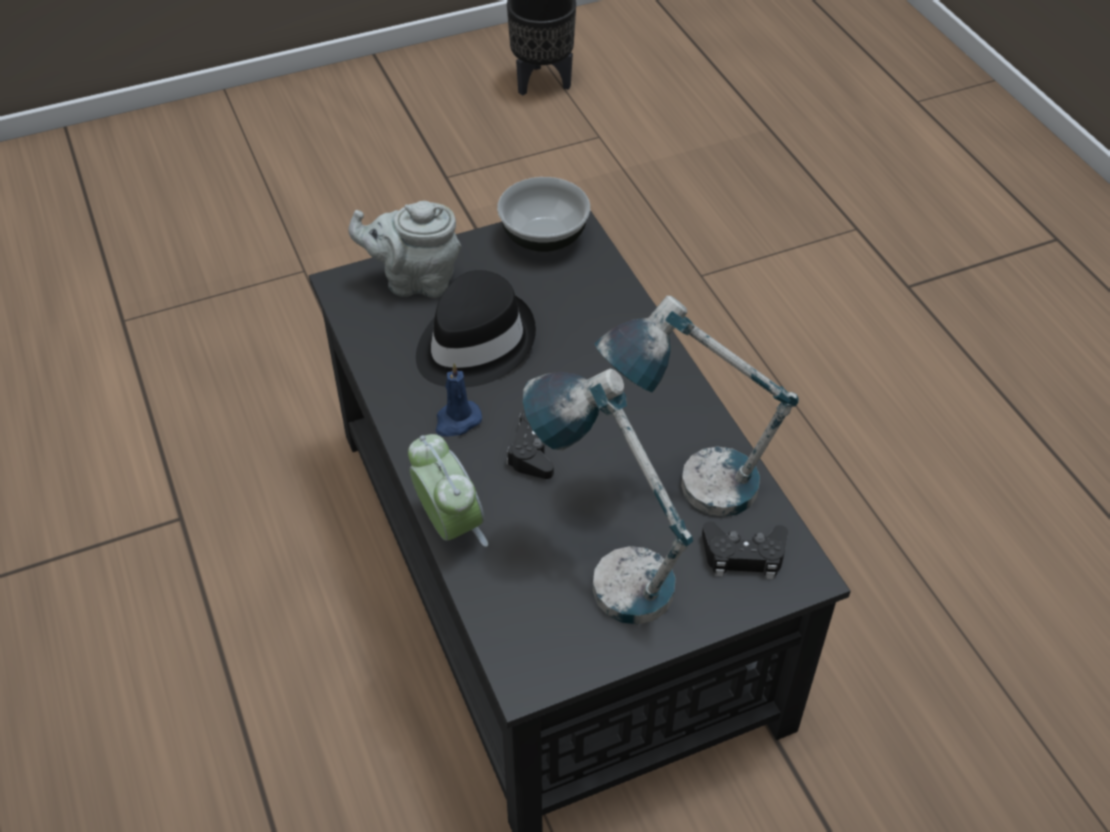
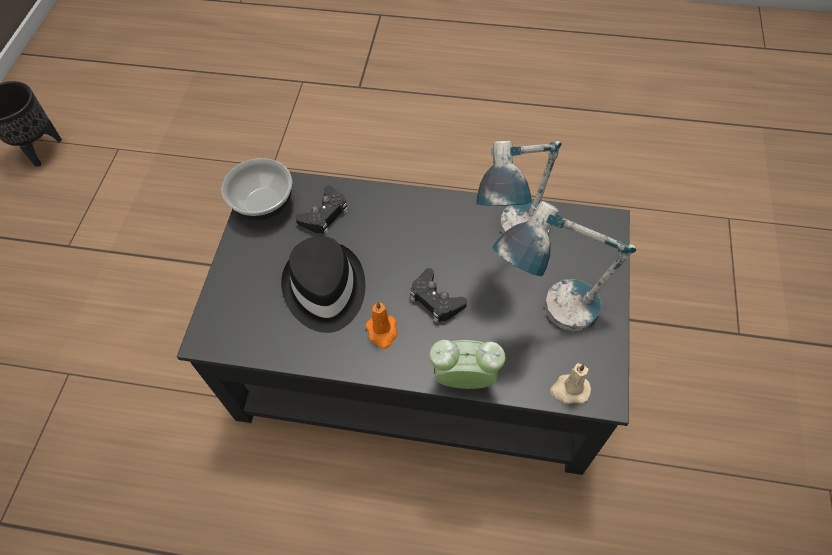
camera: 55 degrees left, 10 degrees up
(415, 280) = (240, 294): grey teapot -> none
(457, 421) = (382, 332): blue candle -> orange candle
(509, 637) = (569, 390): none -> beige candle
(744, 555) = (579, 242): black game controller -> black game controller (325, 215)

